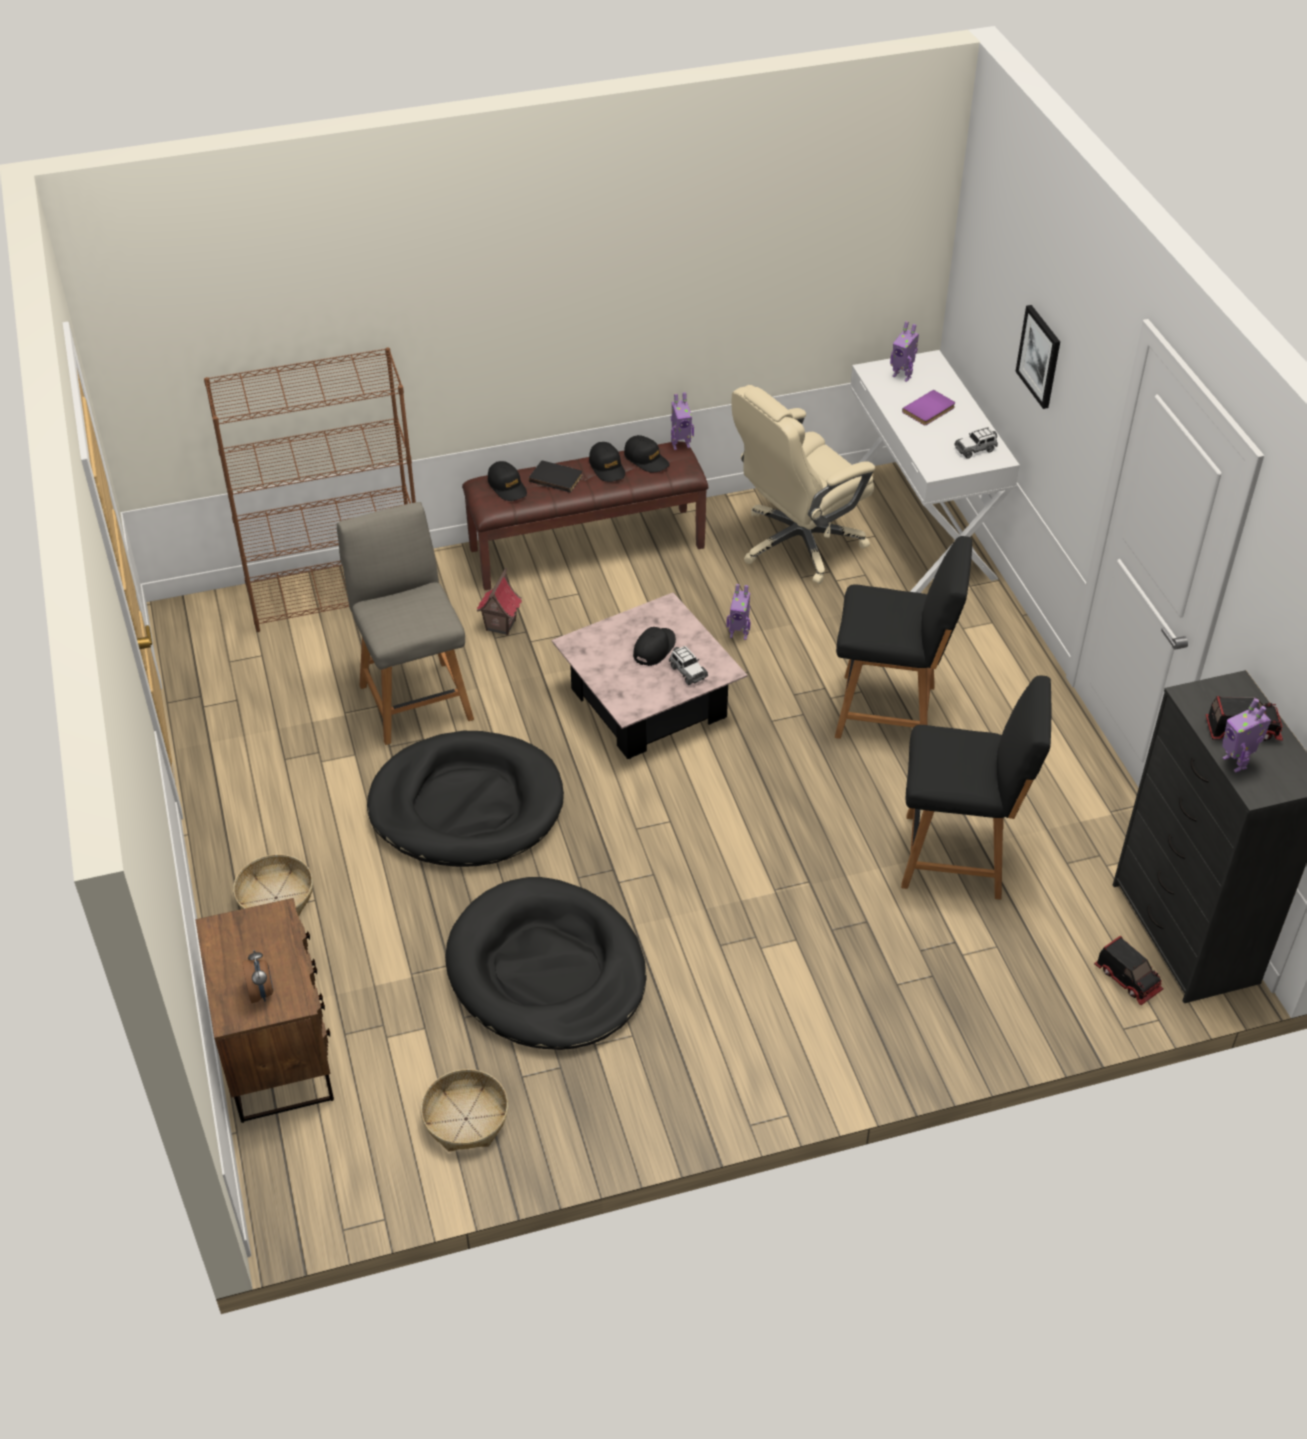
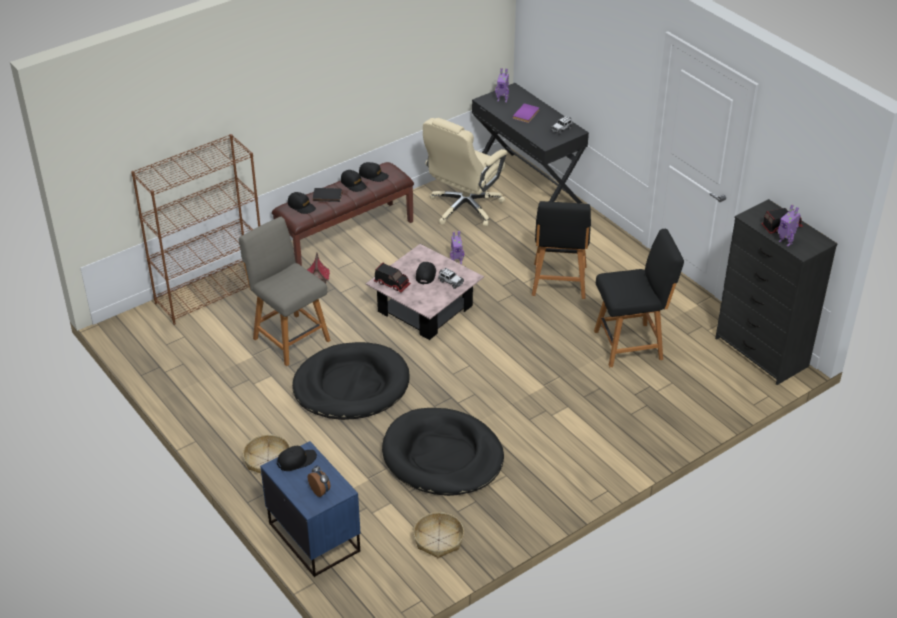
camera: 20 degrees left, 5 degrees down
(254, 927) = (296, 461): none -> black cap
(278, 1052) = (314, 537): brown nightstand -> blue nightstand
(680, 445) = (388, 164): toy robot -> none
(890, 712) = (559, 282): black chair -> black chair turned 105 degrees clockwise
(919, 529) = (527, 186): white desk -> black desk
(1039, 356) = (593, 68): picture -> none
(1128, 978) = (744, 380): toy truck -> toy truck (392, 283)

